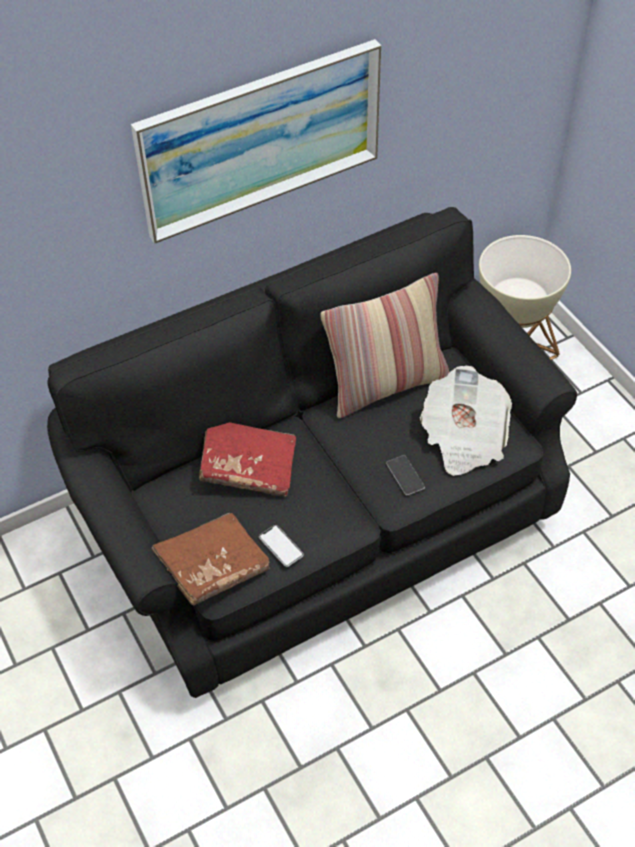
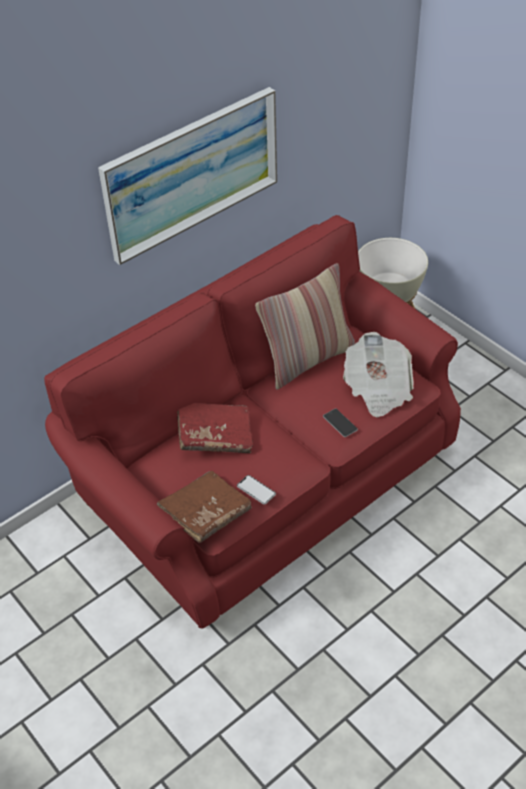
camera: 10 degrees left, 5 degrees down
(318, 515) = (265, 477): black sofa -> red sofa

